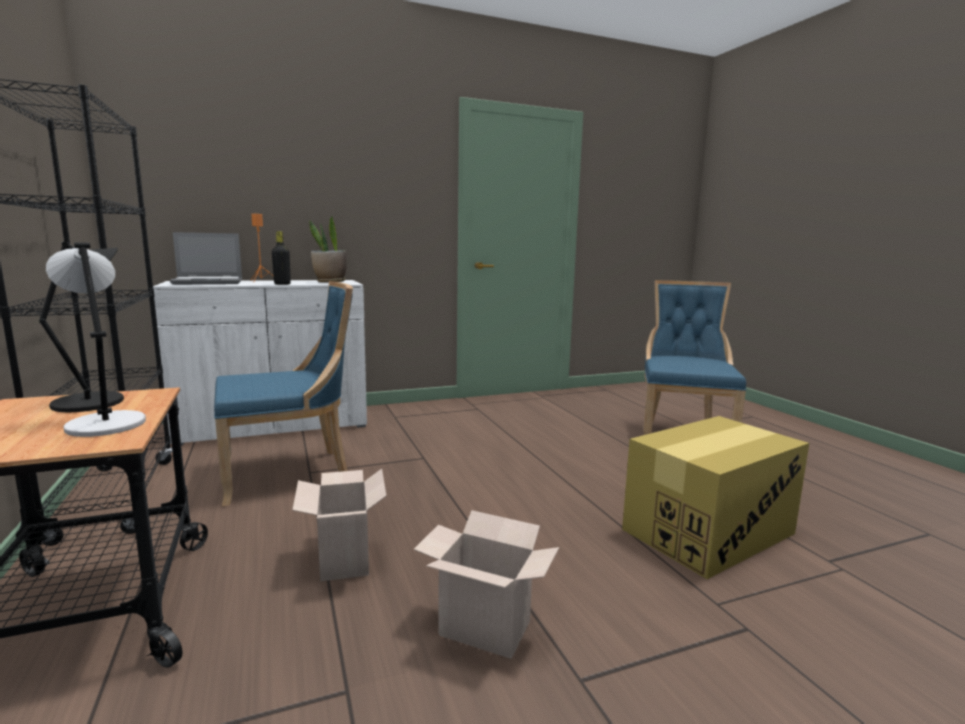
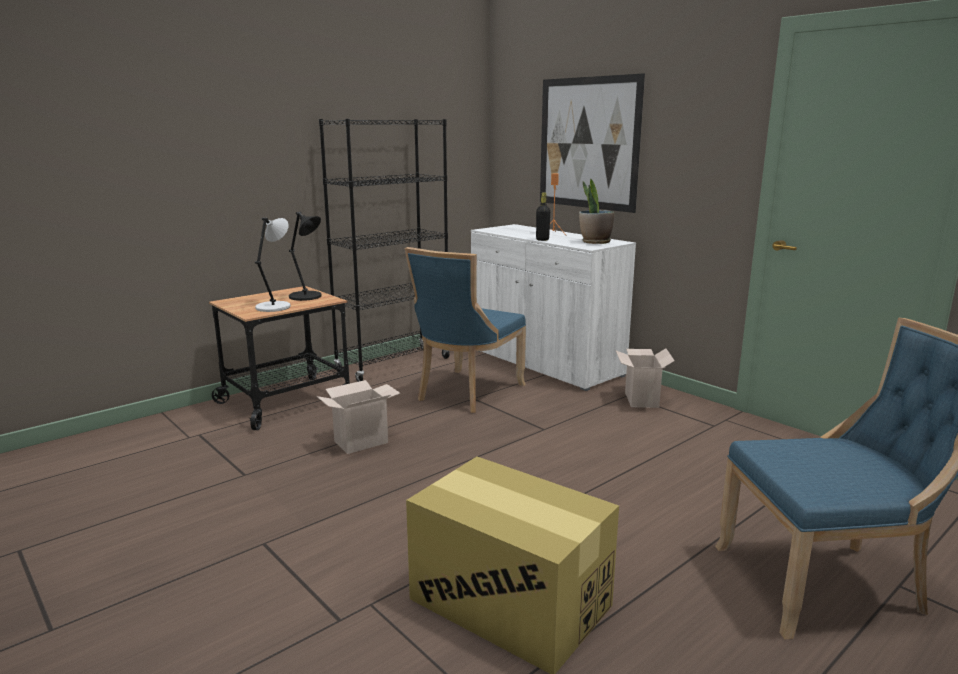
camera: 70 degrees right, 5 degrees up
(209, 282) = (518, 230): laptop -> none
(274, 184) = (588, 143): none -> picture
(290, 473) = (466, 393): blue chair -> blue chair turned 75 degrees clockwise
(481, 629) = (303, 501): cardboard box -> cardboard box (640, 399)

